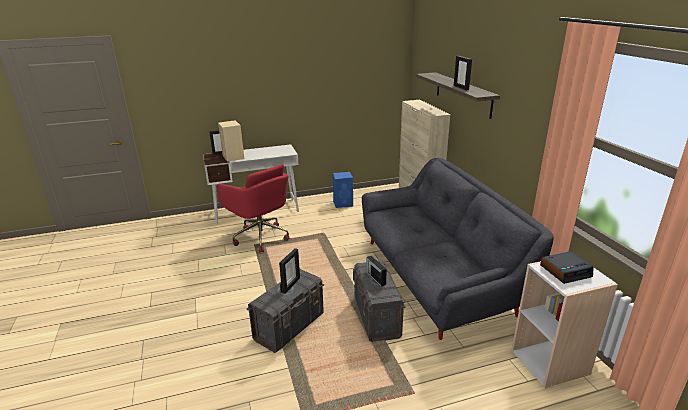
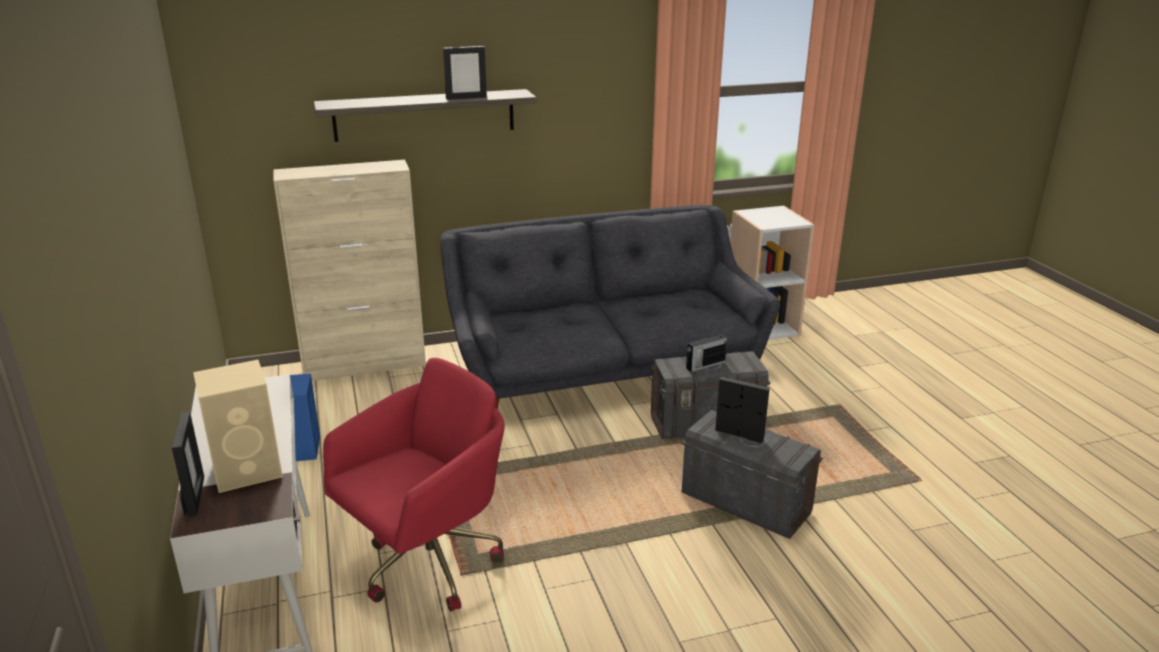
camera: 90 degrees left, 0 degrees up
(565, 271) = (769, 218): alarm clock -> none

